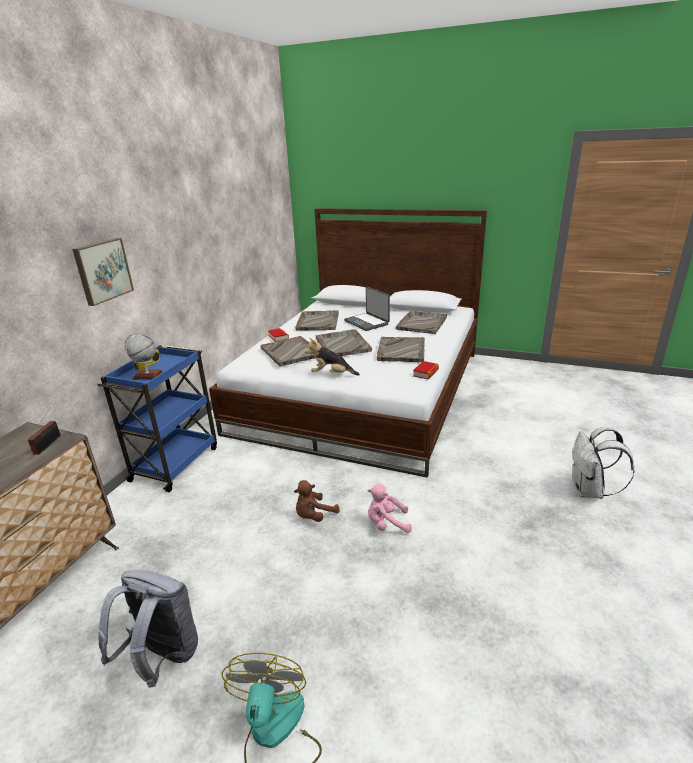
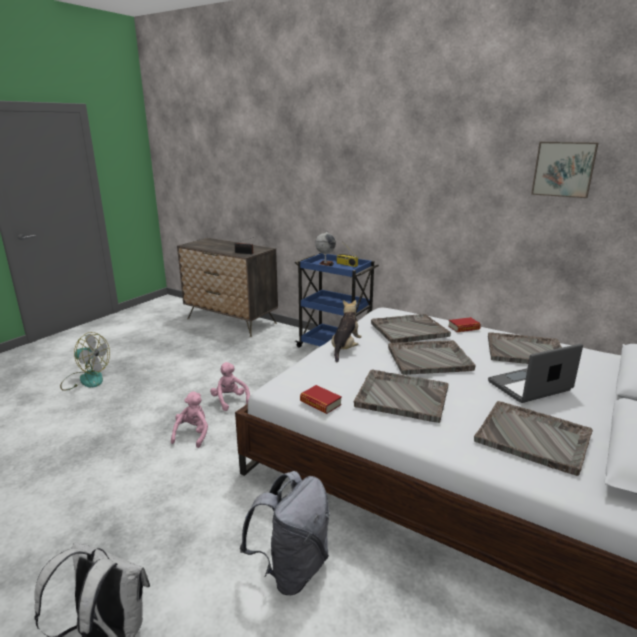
camera: 100 degrees right, 5 degrees down
(102, 270) = (348, 184): picture -> picture (563, 169)
(163, 657) = (159, 352): grey backpack -> grey backpack (291, 569)
(314, 516) = (230, 400): brown plush toy -> pink plush toy

